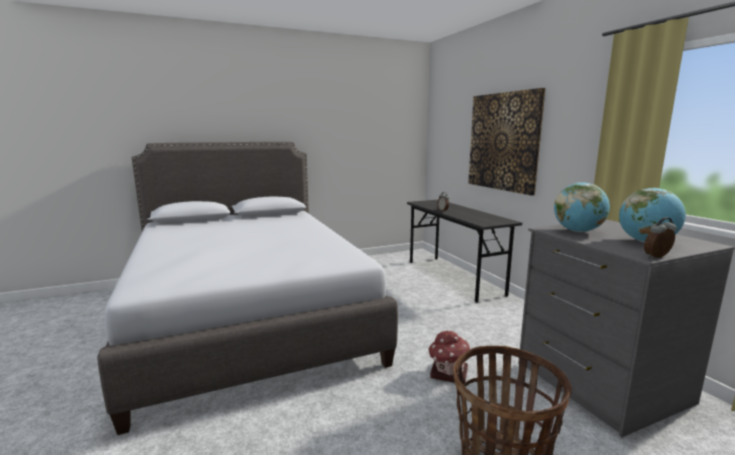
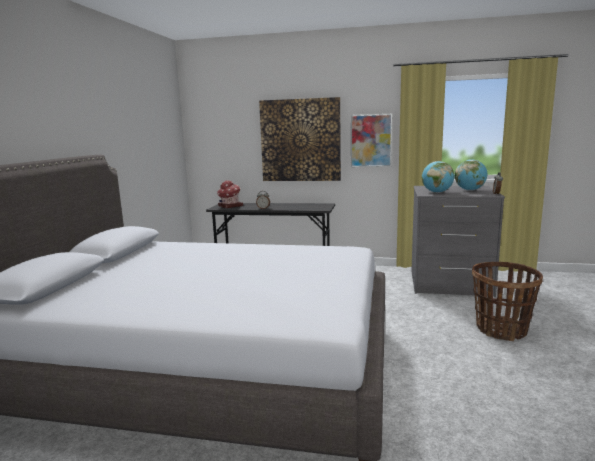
camera: 55 degrees left, 0 degrees up
(448, 373) = (405, 314): toy house -> toy house (230, 206)
(573, 146) = (371, 140): none -> picture

